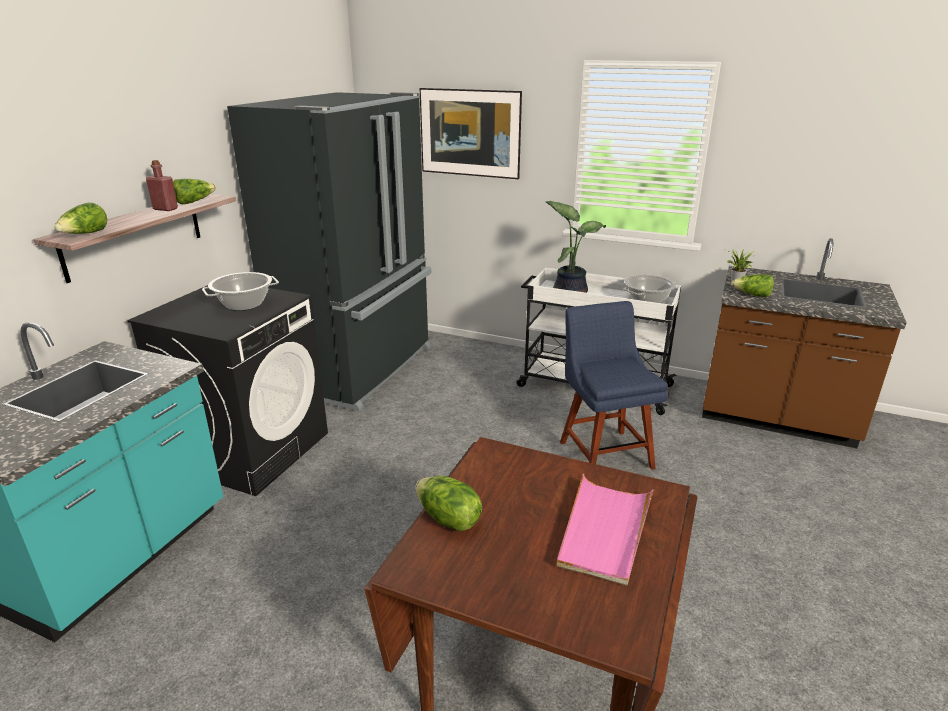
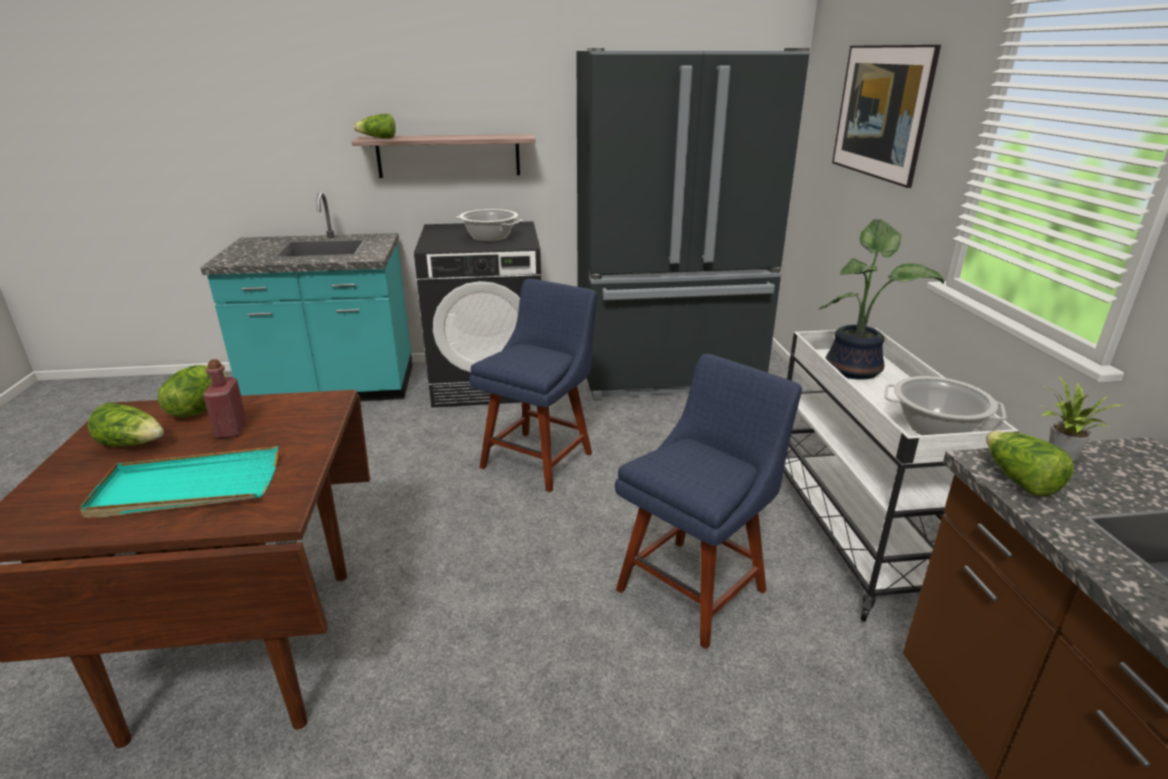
camera: 60 degrees right, 0 degrees up
(165, 209) = (468, 136): red bottle -> red bottle (231, 430)
(194, 202) = (499, 136): lettuce -> lettuce (133, 444)
(410, 462) = (540, 457): none -> blue chair
(604, 531) = (187, 488): pink tray -> turquoise tray

